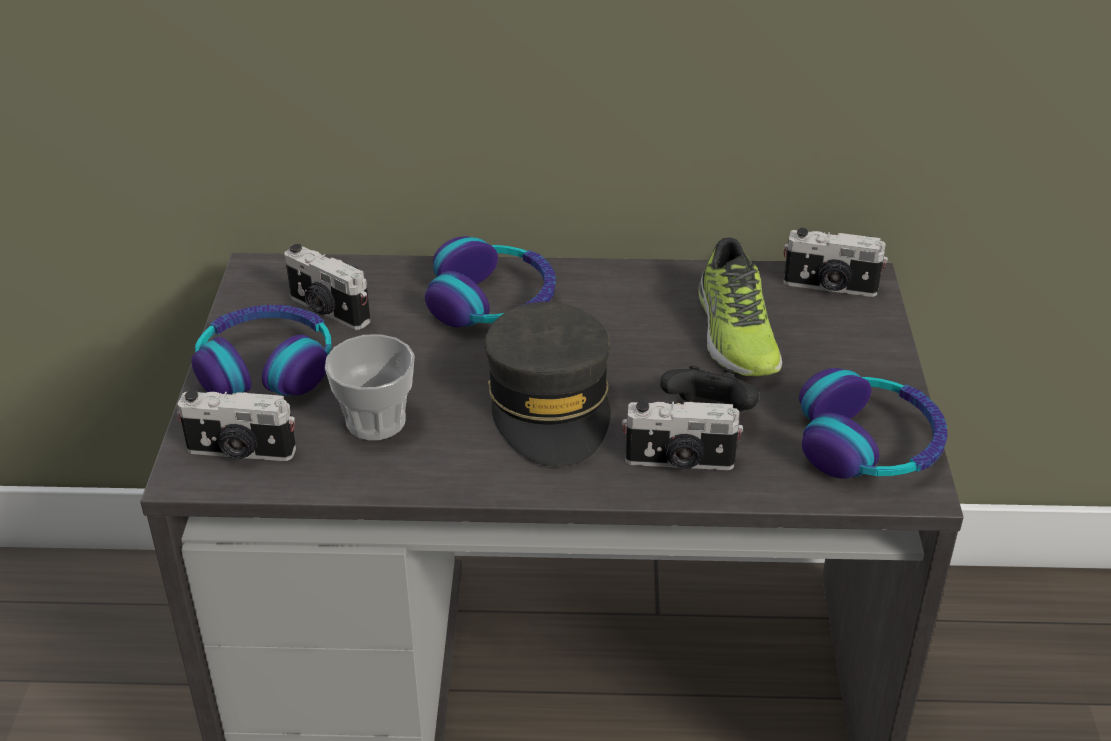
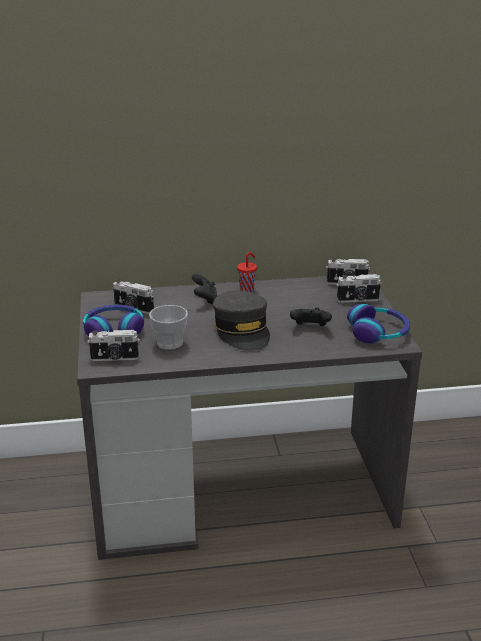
camera: 10 degrees left, 10 degrees down
(492, 302) = (205, 299): headphones -> black game controller
(596, 283) = (247, 289): none -> red cup
(679, 462) = (303, 345): camera -> camera (358, 300)
(734, 333) = (312, 301): shoe -> none

